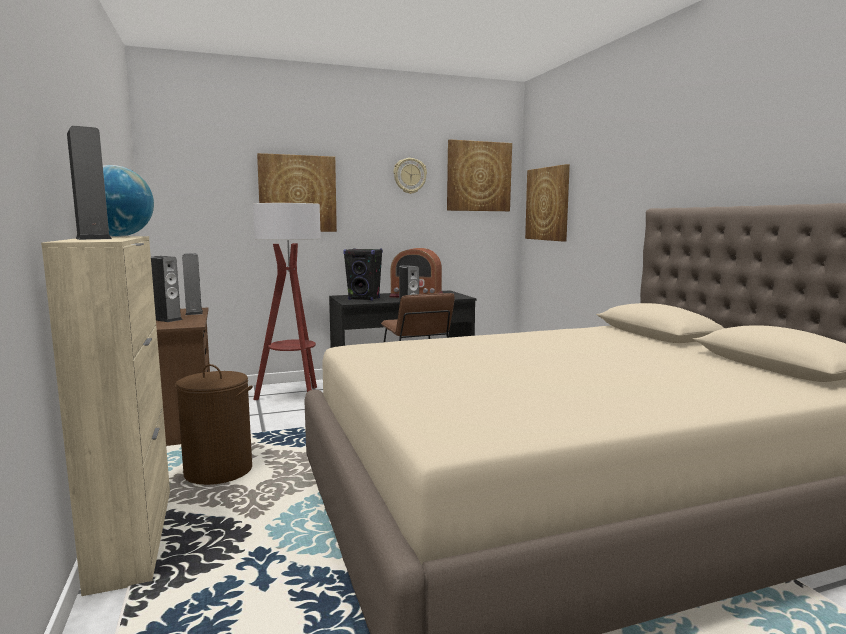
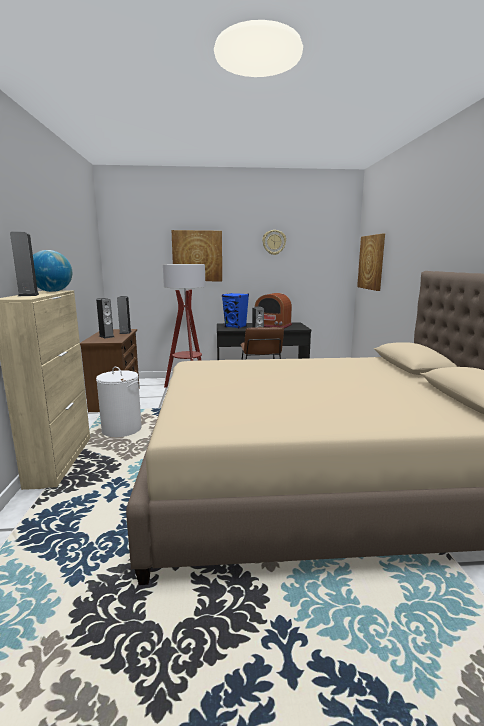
camera: 15 degrees right, 5 degrees up
(219, 471) = (122, 429): brown laundry basket -> white laundry basket
(364, 299) = (235, 327): black speaker -> blue speaker
(478, 176) = (325, 241): picture -> none

